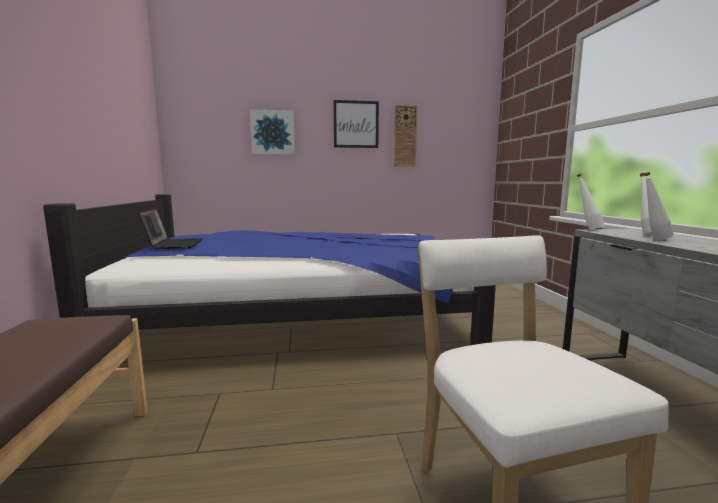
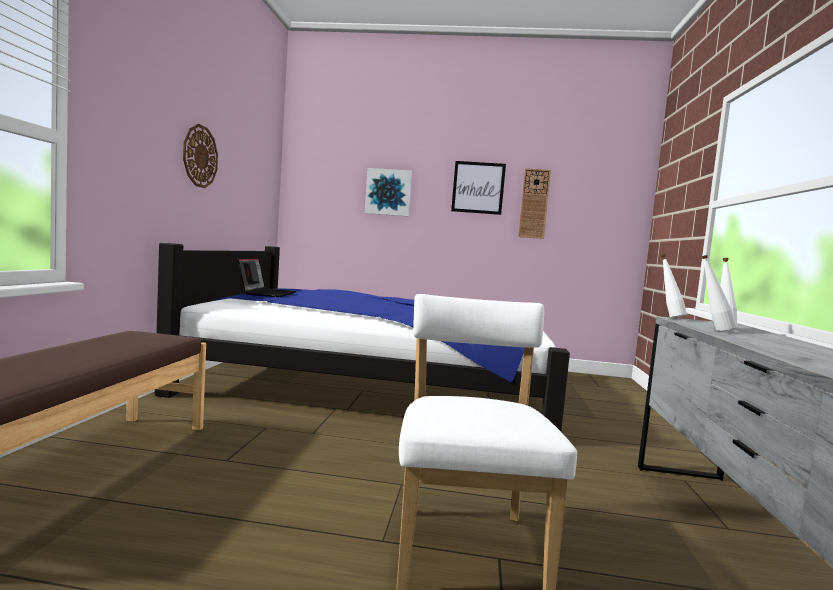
camera: 15 degrees right, 5 degrees down
(72, 98) = (200, 156): none -> wall clock

